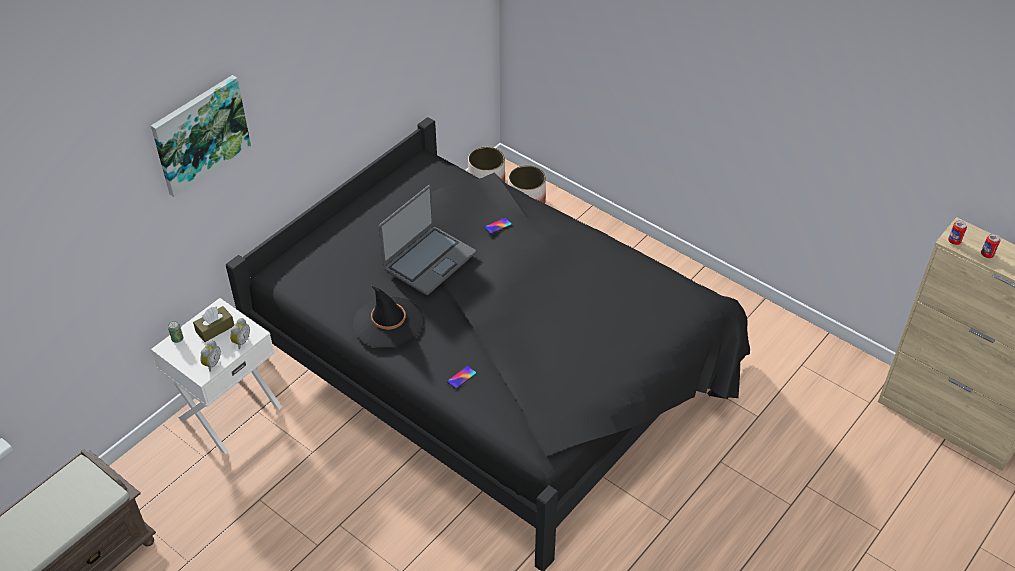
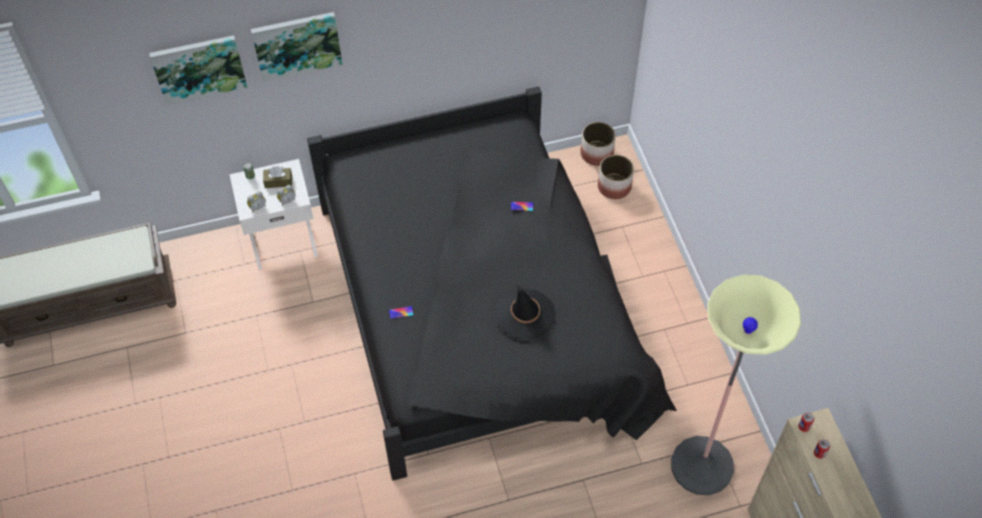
camera: 35 degrees right, 10 degrees up
(100, 203) = (199, 68): none -> picture
(388, 323) = (386, 242): black hat -> black hat (525, 314)
(429, 261) = (449, 208): laptop -> none
(809, 388) = (702, 466): none -> floor lamp

